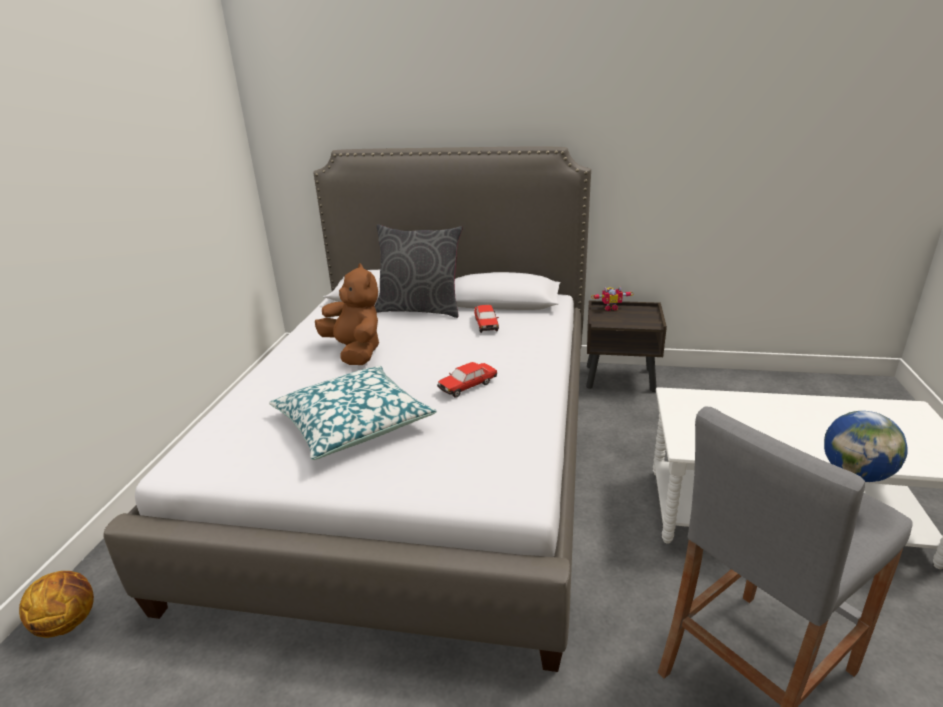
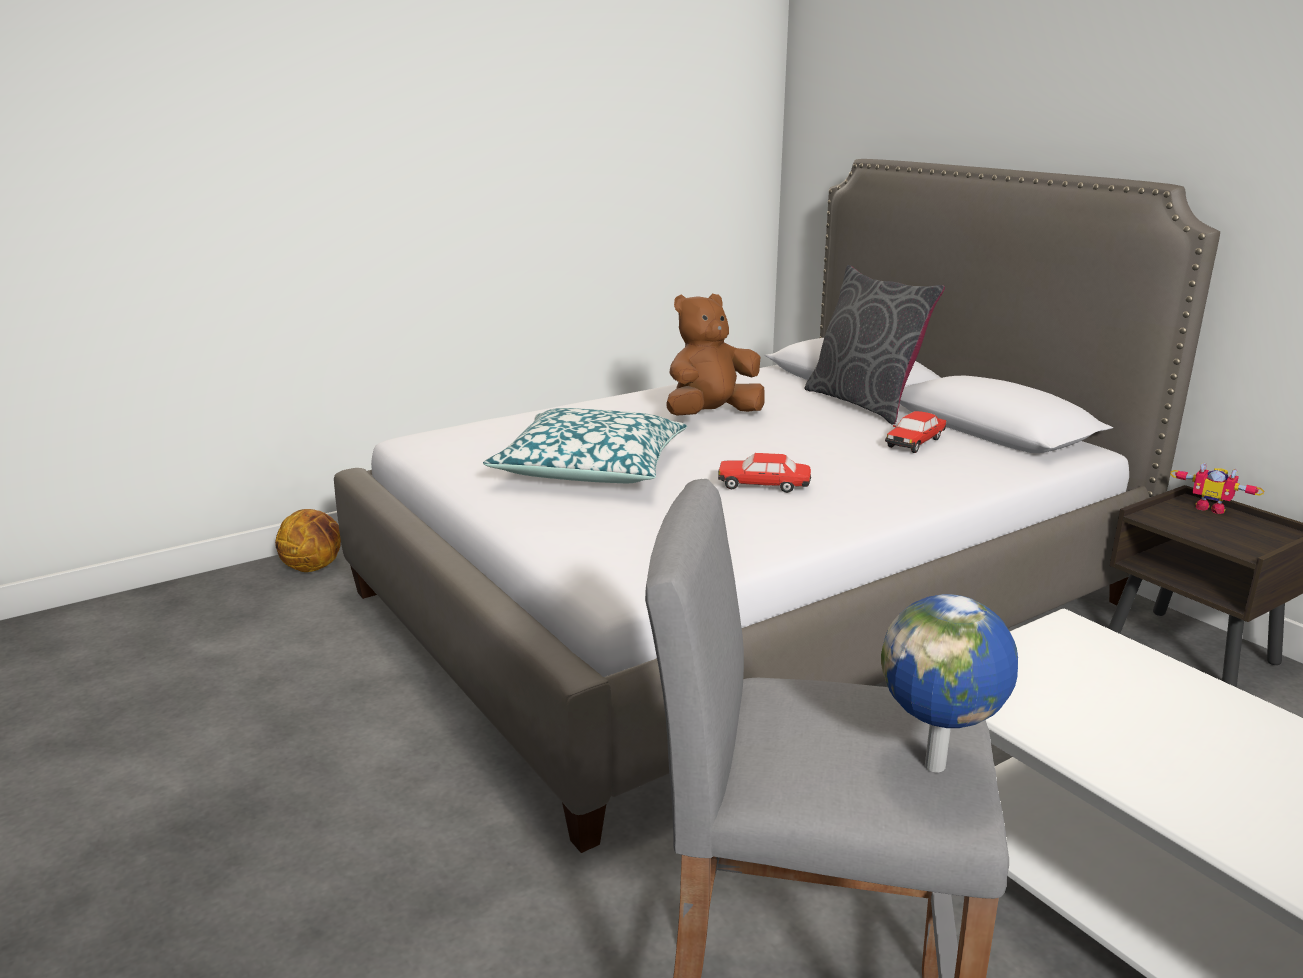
camera: 45 degrees right, 5 degrees down
(355, 352) = (711, 416): brown plush toy -> brown plush toy turned 135 degrees counterclockwise

